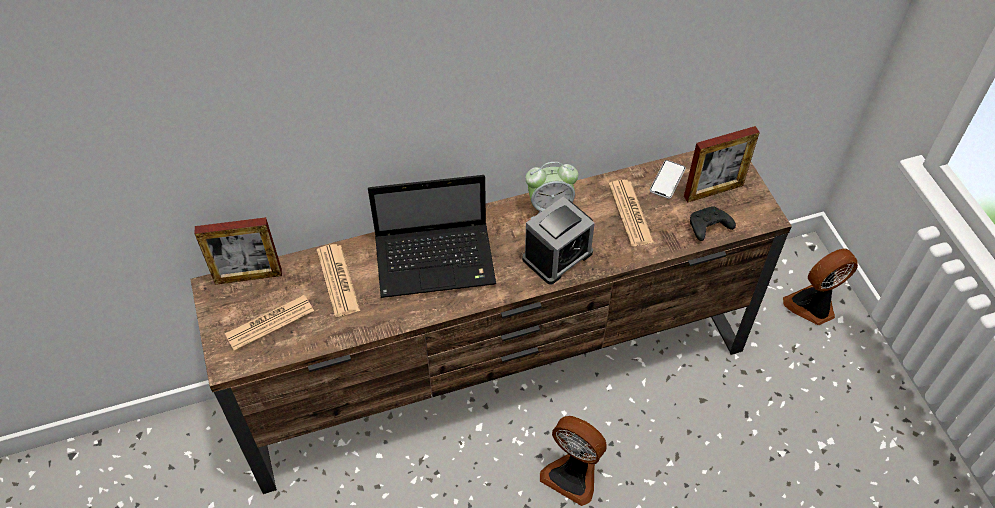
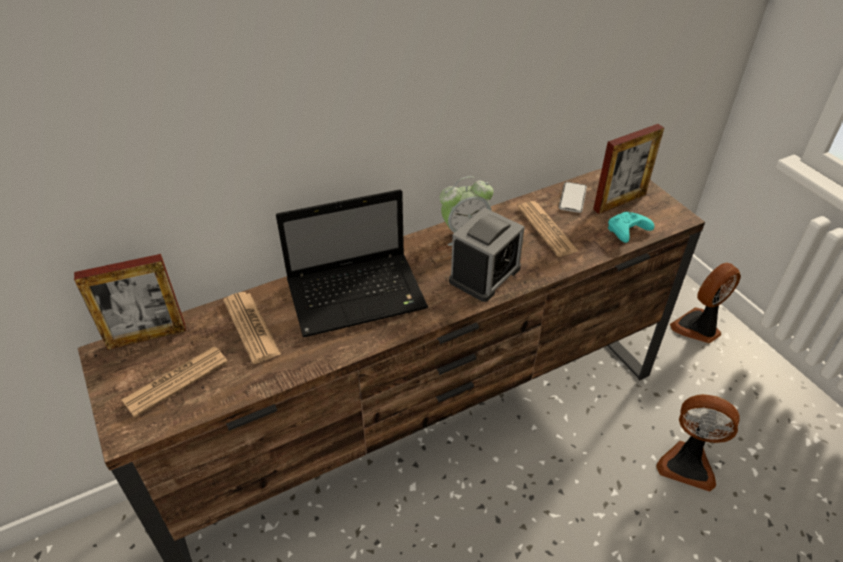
camera: 10 degrees left, 10 degrees down
(573, 474) = (520, 520): fan -> fan (687, 463)
(708, 228) = (626, 232): black game controller -> turquoise game controller

